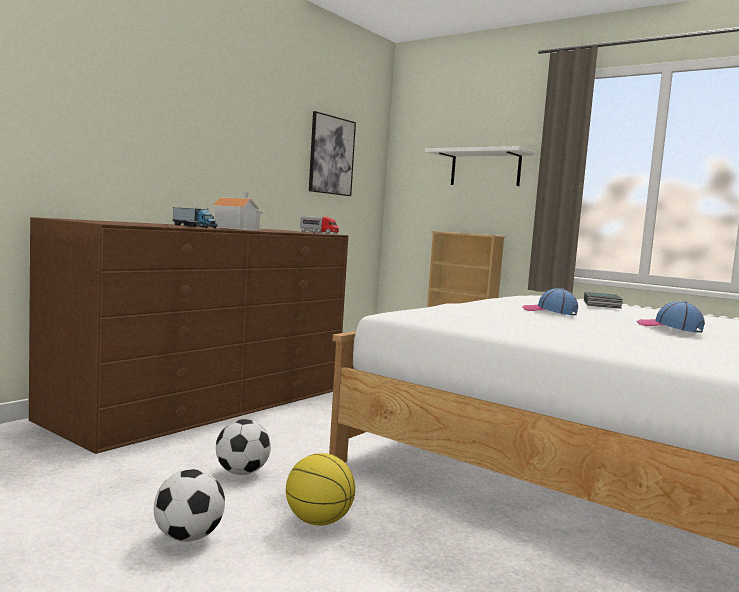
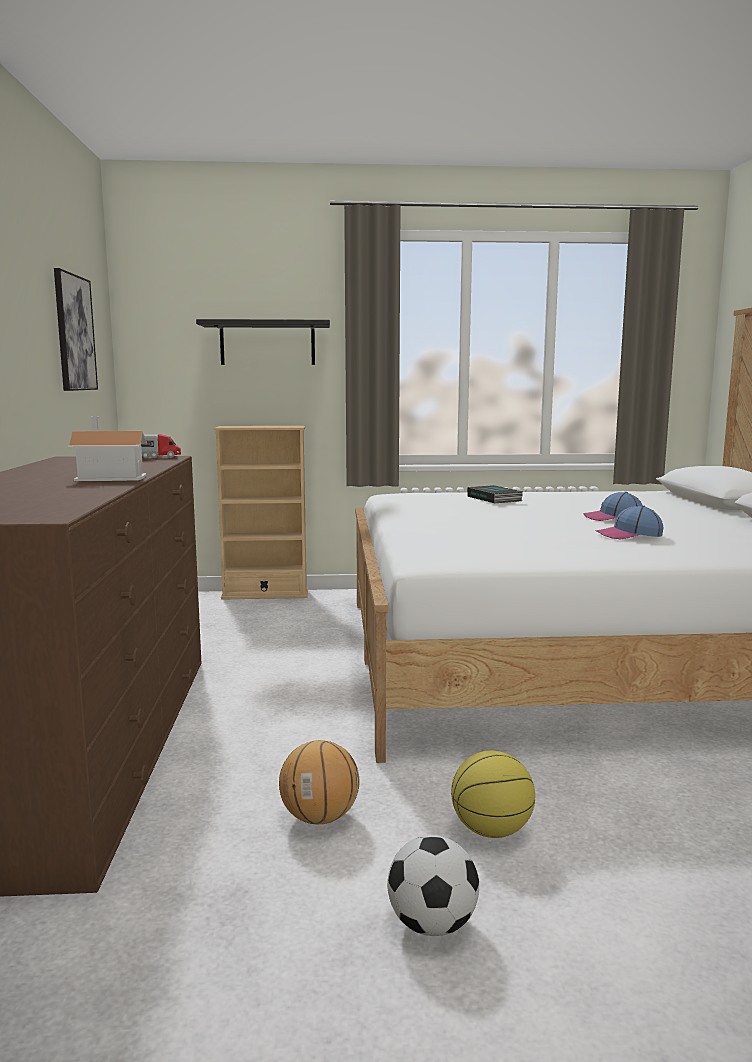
camera: 40 degrees left, 5 degrees up
(194, 226) = (69, 486): toy truck -> none
(242, 472) = (320, 817): football -> basketball
(485, 169) = (267, 343): white shelf -> black shelf
(549, 311) = (491, 519): cap -> cap (629, 535)

